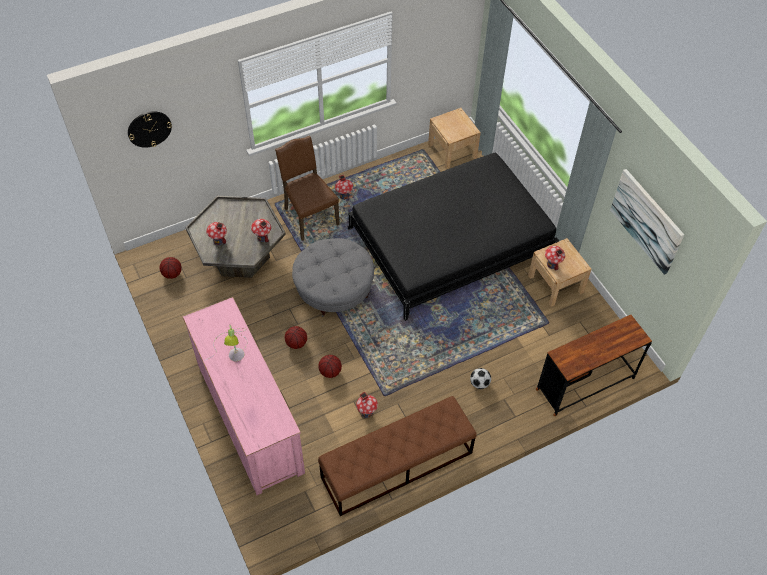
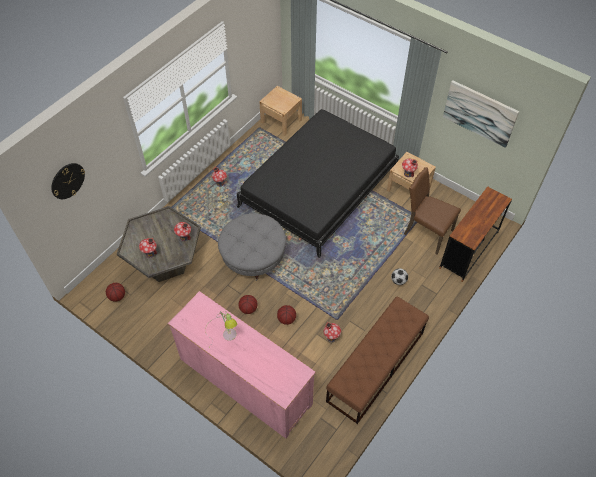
camera: 25 degrees left, 0 degrees up
(309, 216) = (202, 208): brown chair -> brown chair (426, 232)

